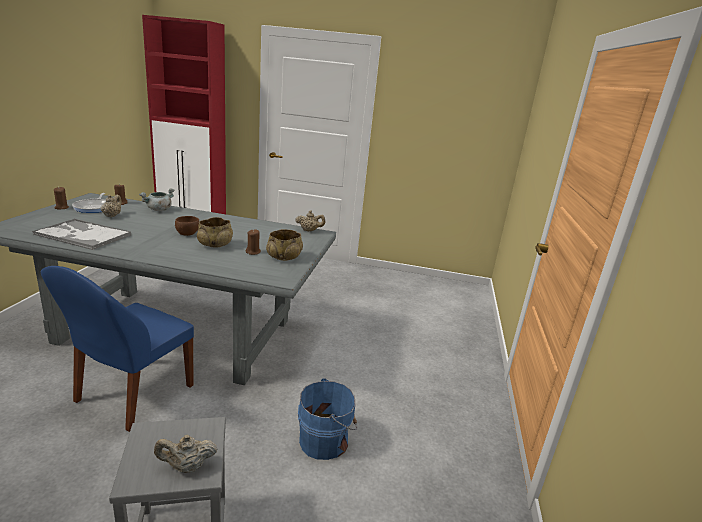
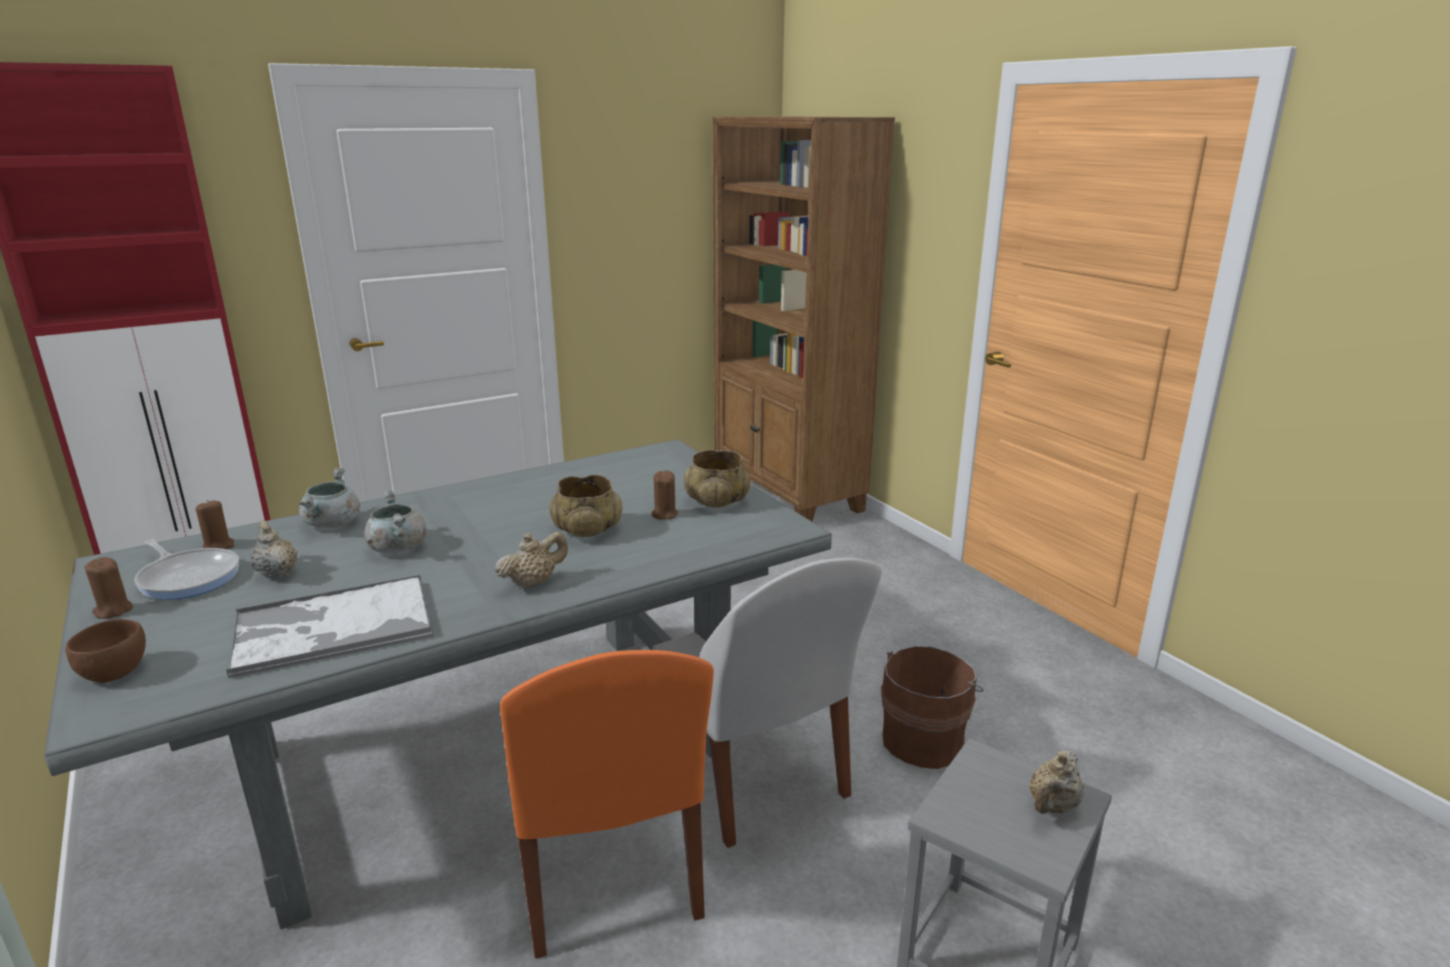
camera: 40 degrees left, 0 degrees up
(132, 395) = (608, 877): blue chair -> orange chair
(154, 223) = (397, 547): none -> grey cooking pot
(187, 233) = (499, 536): brown bowl -> brown bowl (113, 672)
(232, 402) = (755, 780): none -> white chair
(309, 230) = (646, 452): beige teapot -> beige teapot (534, 582)
(326, 440) = (924, 739): blue bucket -> brown bucket
(465, 303) = (787, 493): none -> brown bookcase

